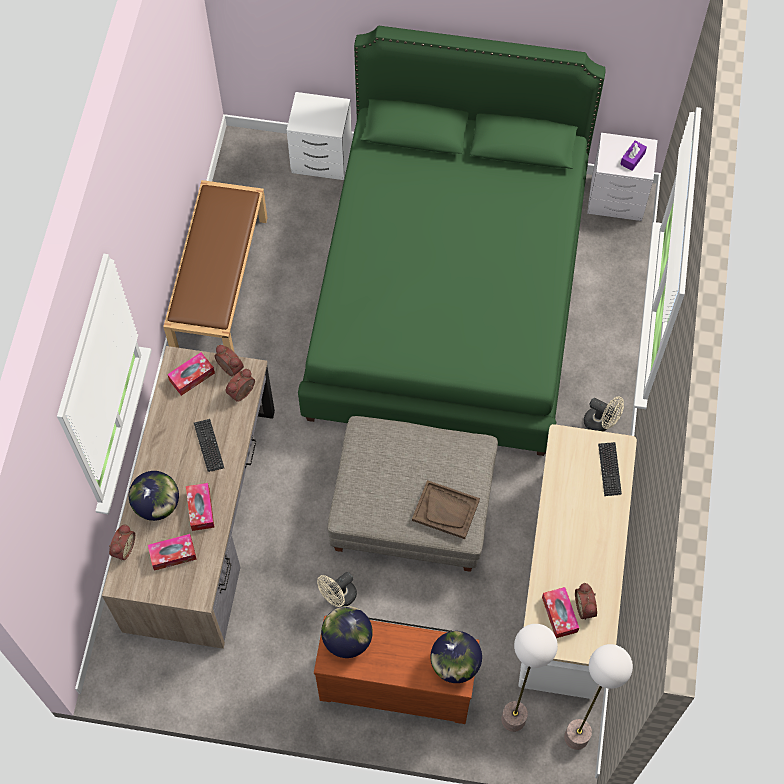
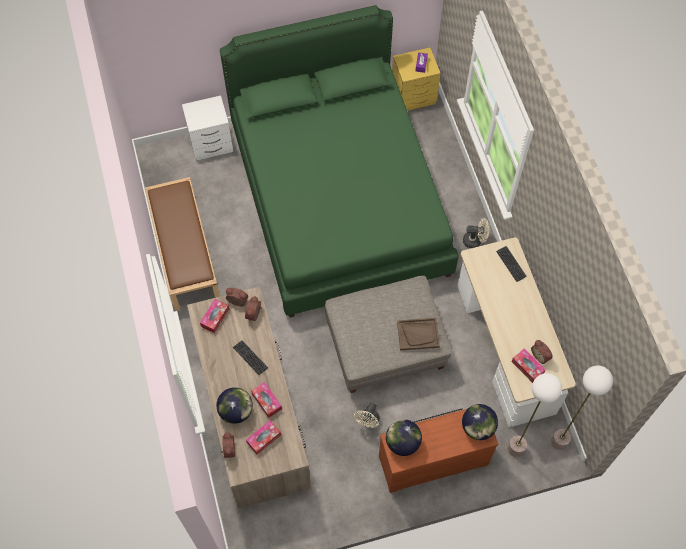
camera: 25 degrees left, 0 degrees up
(617, 200) = (414, 96): white nightstand -> yellow nightstand

